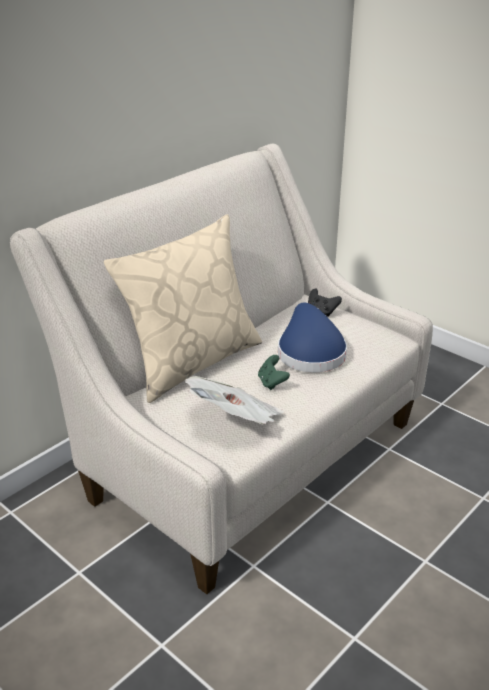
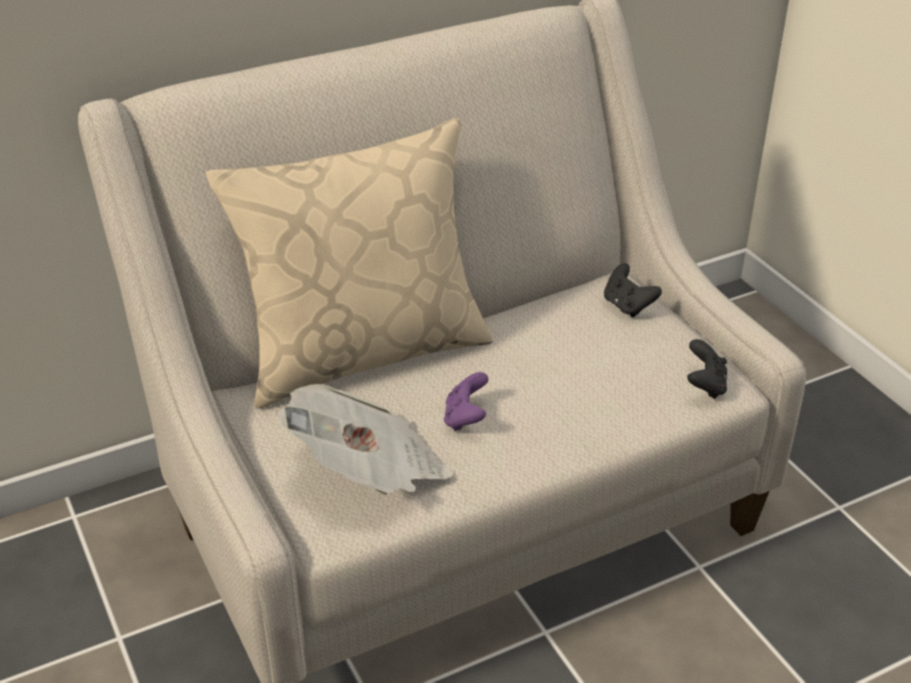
camera: 20 degrees right, 5 degrees up
(272, 383) = (465, 418): green game controller -> purple game controller
(309, 352) = (561, 376): blue hat -> none
(385, 341) = (705, 386): none -> black game controller

